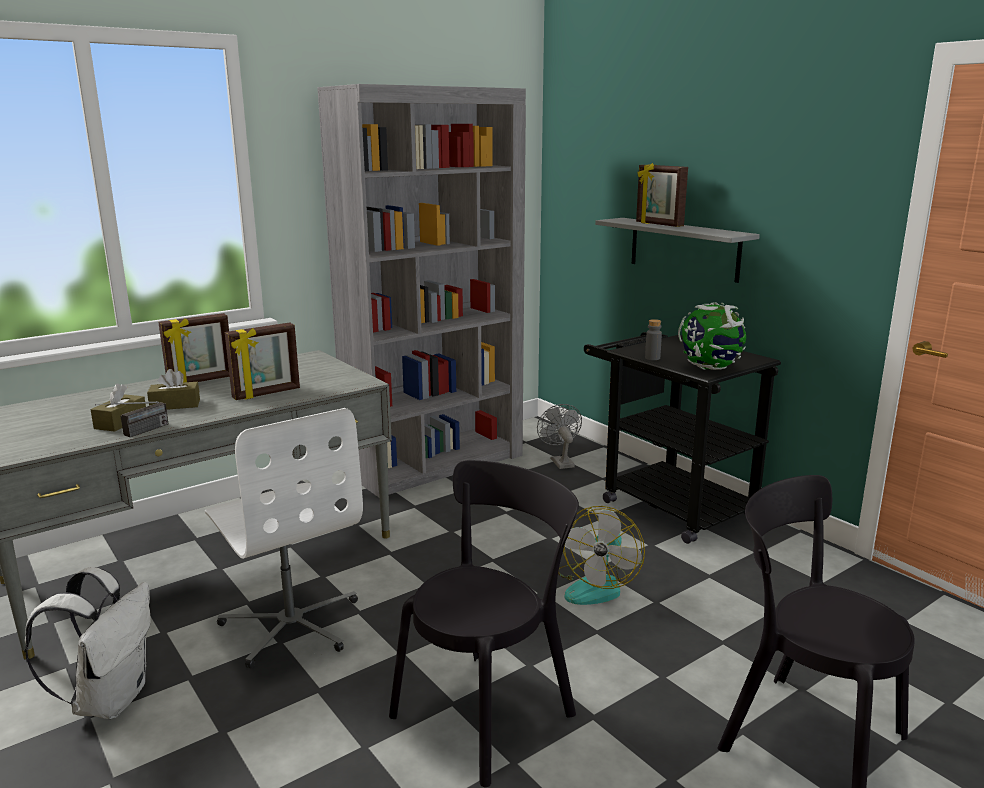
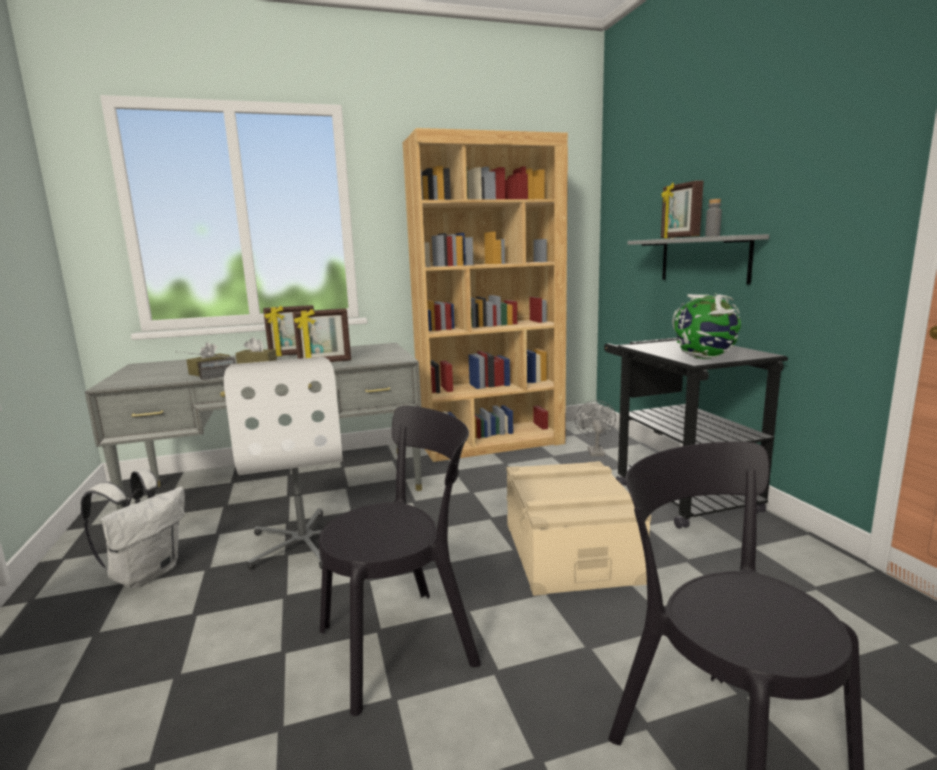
camera: 20 degrees right, 5 degrees down
(435, 463) = (492, 443): grey bookcase -> brown bookcase
(597, 585) = (570, 552): fan -> beige storage box
(652, 358) = (654, 351): grey bottle -> grey bottle (712, 236)

